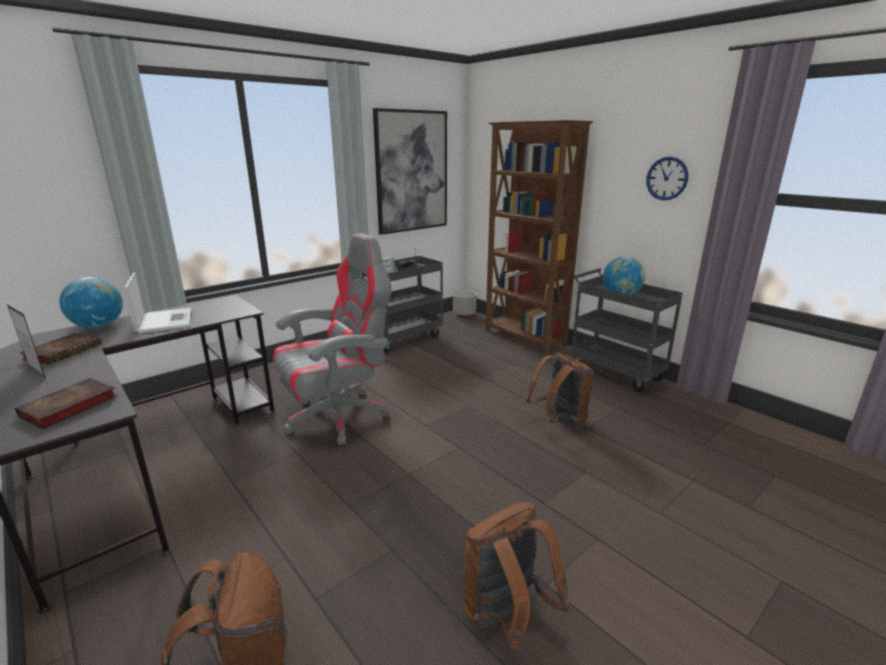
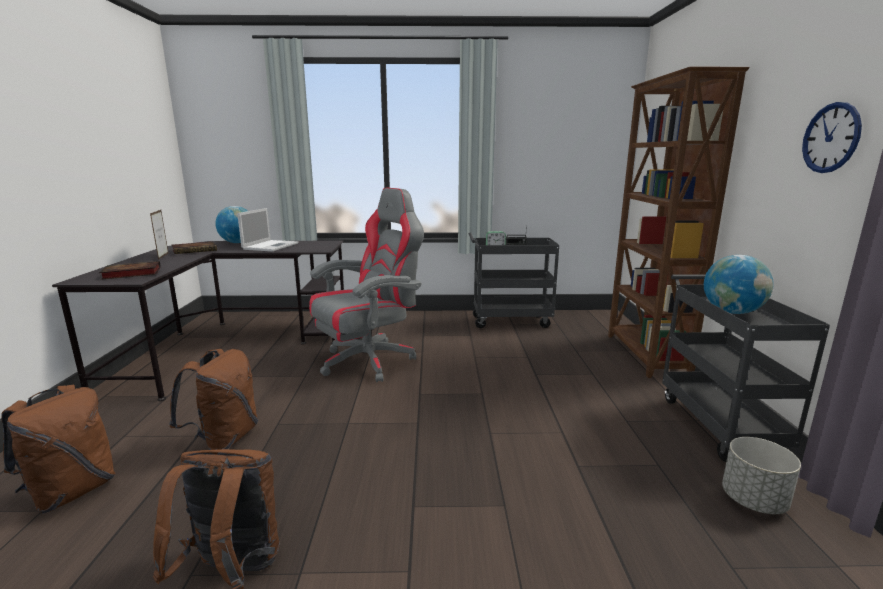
camera: 40 degrees right, 5 degrees down
(337, 416) = (368, 361): grey office chair -> grey office chair turned 45 degrees counterclockwise
(411, 172) = (557, 148): picture -> none
(464, 314) = (608, 316): grey planter -> grey planter (753, 500)
(559, 423) = (552, 446): brown backpack -> brown backpack (224, 439)

